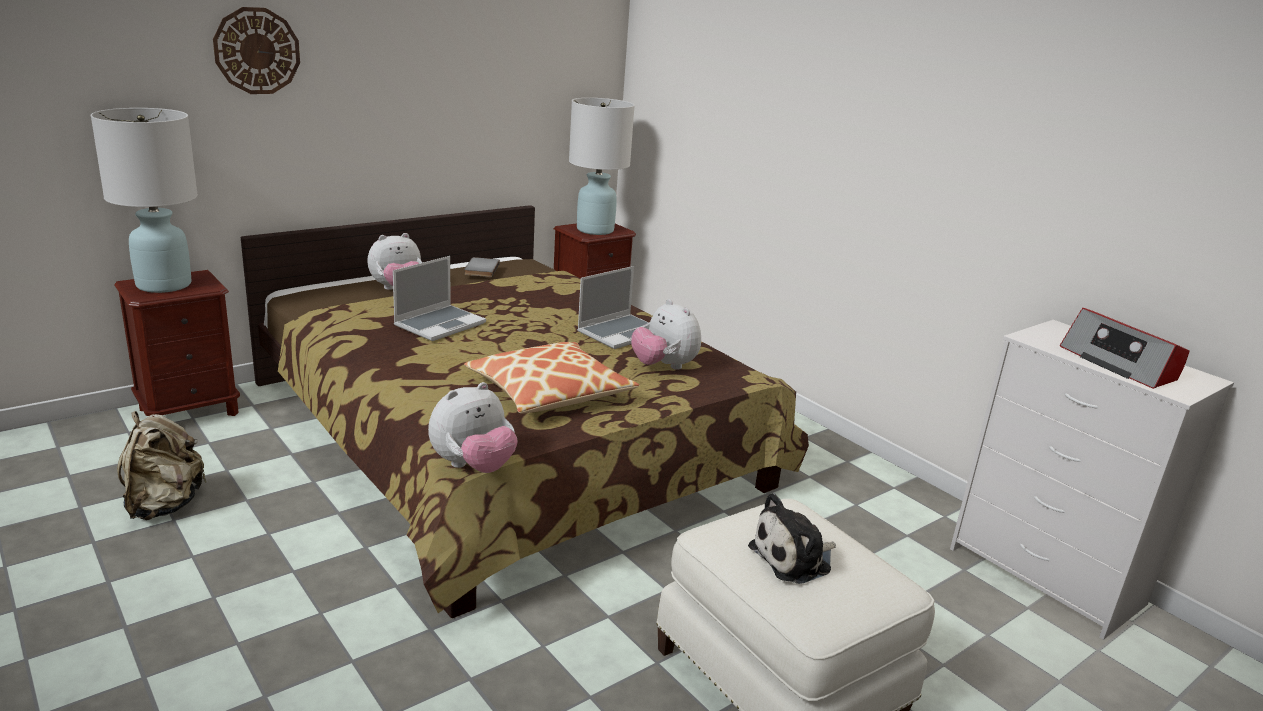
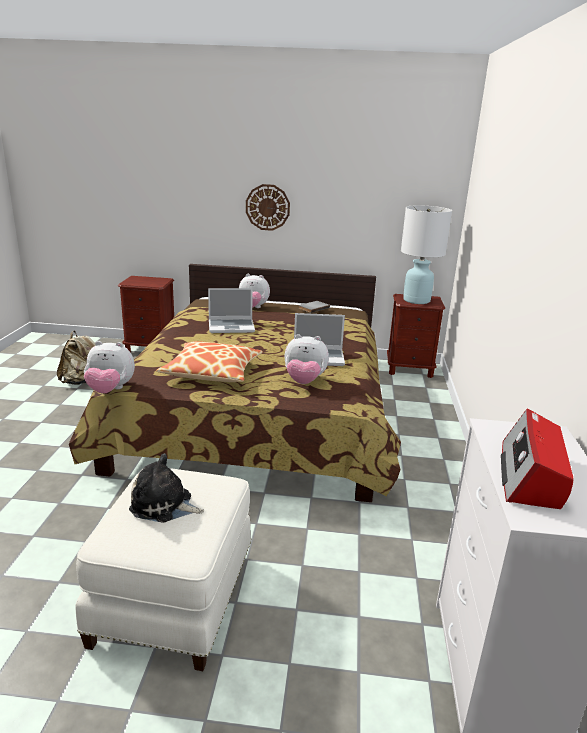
camera: 45 degrees right, 0 degrees up
(163, 285) = (143, 280): white table lamp -> none
(257, 51) = (207, 163): wall clock -> wall clock (267, 207)
(664, 366) = (304, 381): plush toy -> plush toy turned 90 degrees counterclockwise

